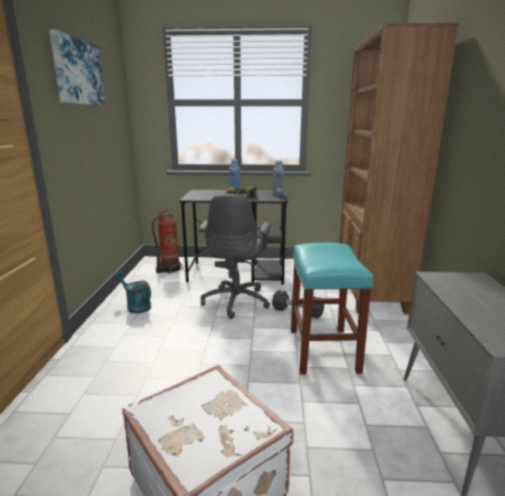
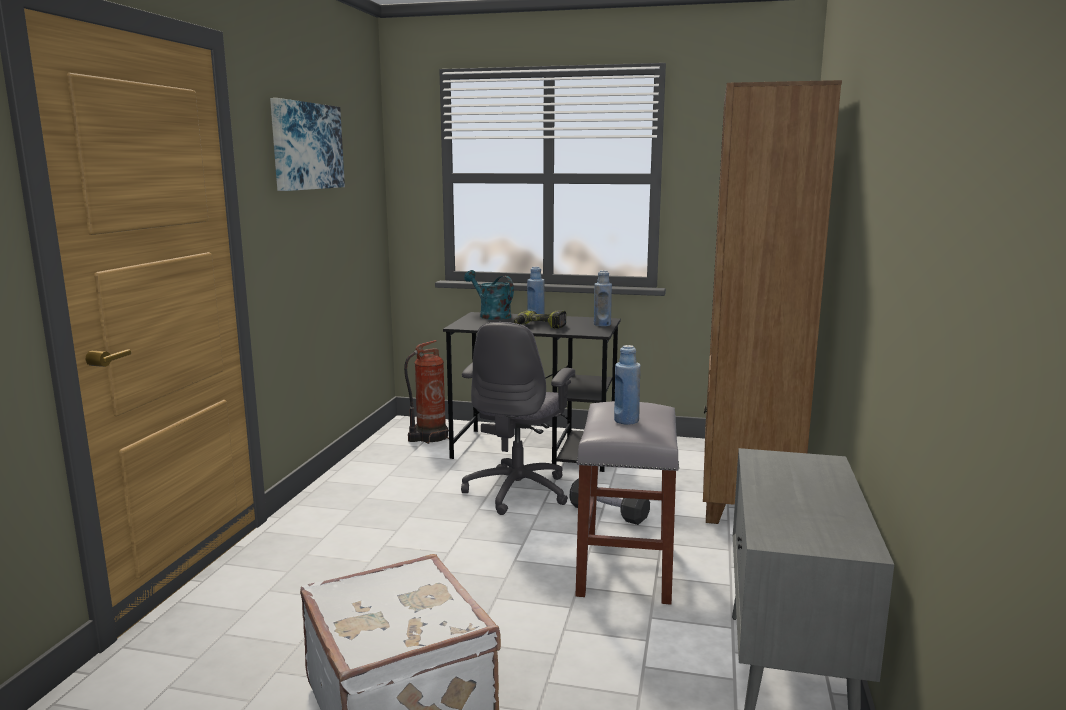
camera: 10 degrees right, 5 degrees down
(136, 306) = (365, 487): turquoise watering can -> turquoise watering can (491, 315)
(324, 351) = (626, 570): turquoise stool -> grey stool
(328, 256) = (626, 420): none -> blue bottle

